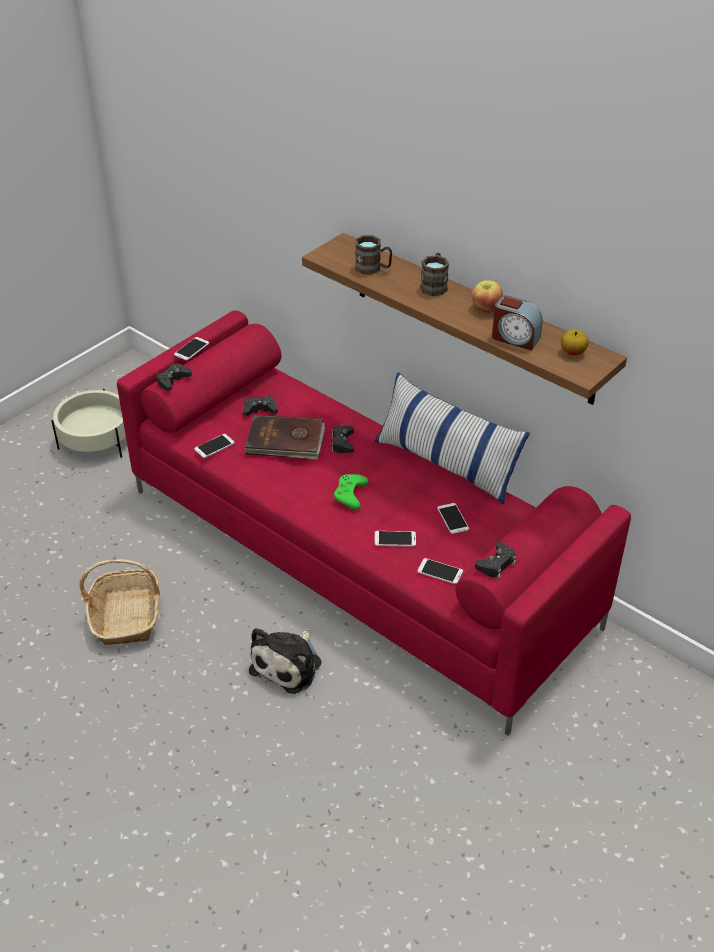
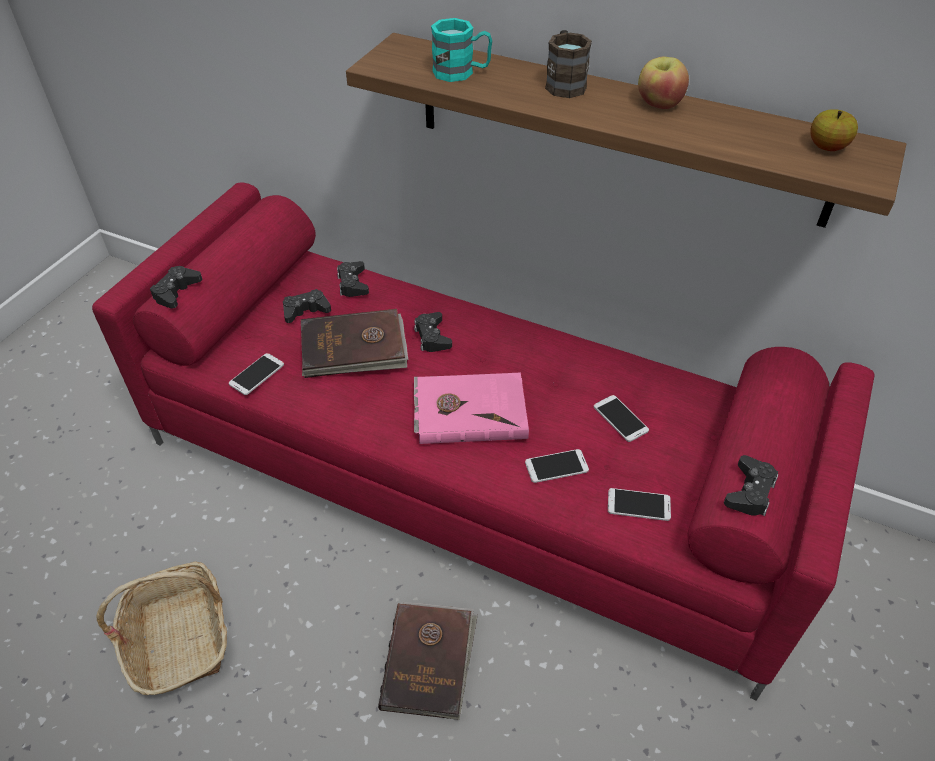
camera: 15 degrees left, 5 degrees up
(96, 441) = (85, 383): beige planter -> none
(191, 349) = (193, 242): phone -> none
(289, 664) = (429, 661): plush toy -> brown book
(299, 397) = (353, 283): none -> black game controller
(350, 494) = (469, 410): green game controller -> pink book
(373, 268) = (461, 72): brown mug -> turquoise mug
(446, 463) = (576, 339): pillow -> none
(515, 338) = (729, 140): alarm clock -> none

